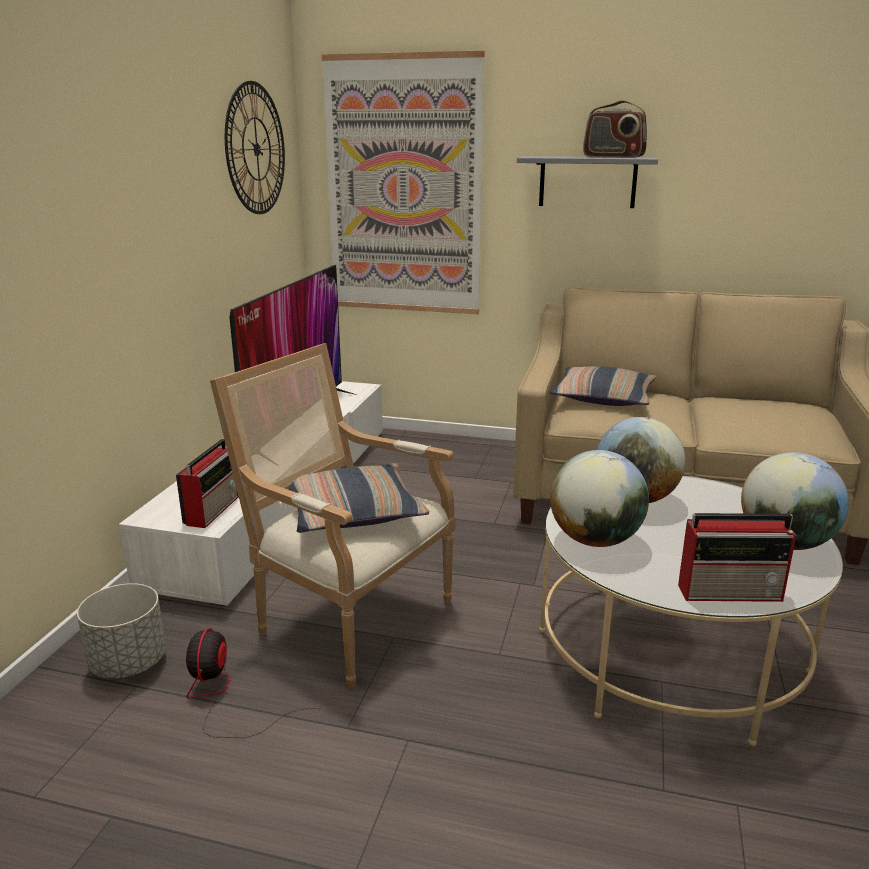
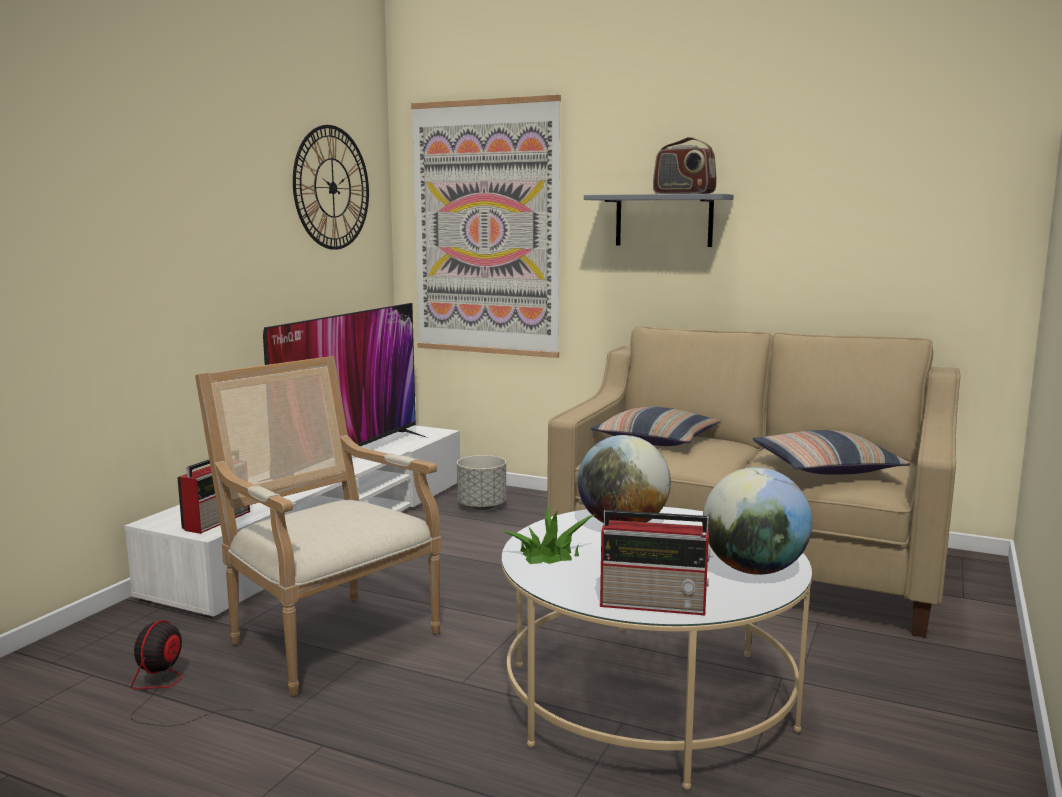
camera: 10 degrees right, 10 degrees down
(129, 663) = (96, 656): grey planter -> grey planter (482, 506)
(353, 512) = (330, 519): pillow -> pillow (825, 468)
(595, 540) = (549, 554): globe -> potted plant

